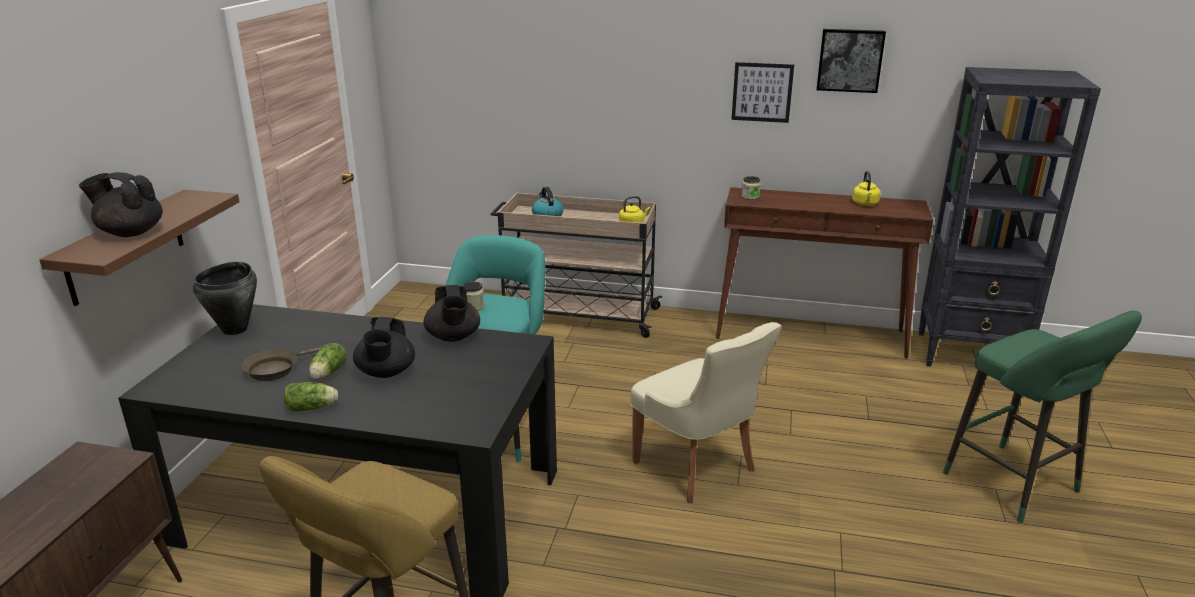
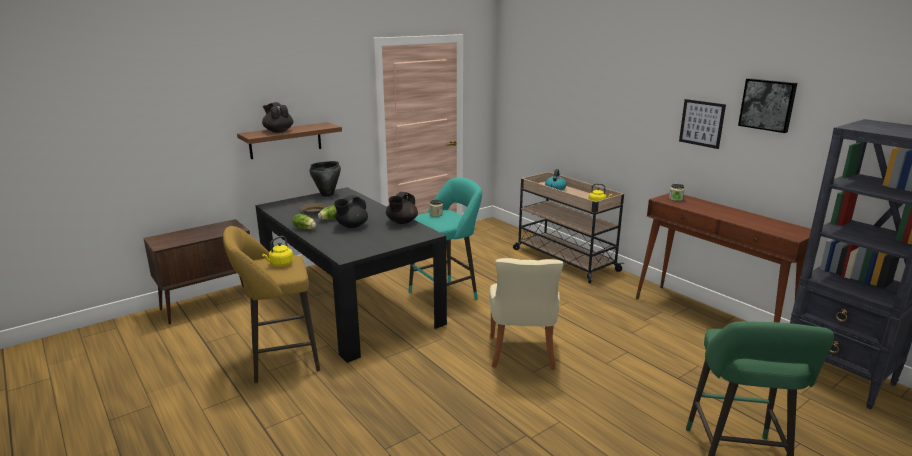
camera: 40 degrees right, 5 degrees down
(865, 204) = (759, 221): yellow kettle -> yellow kettle (280, 264)

